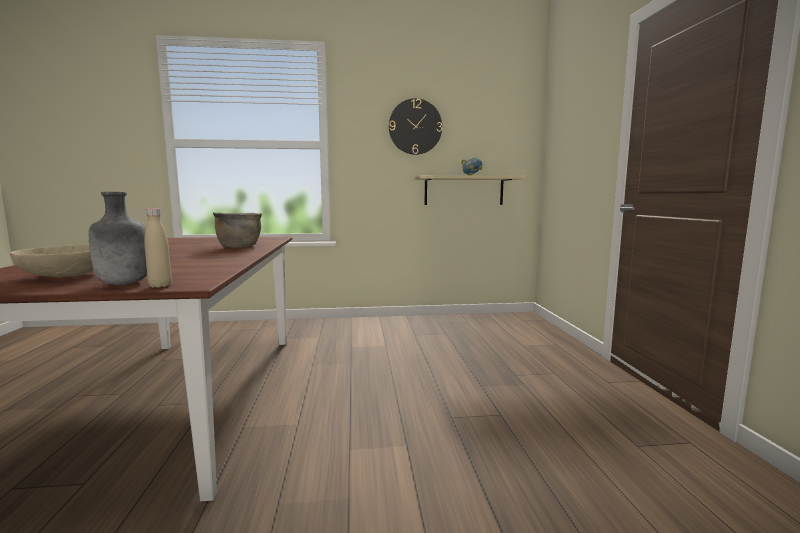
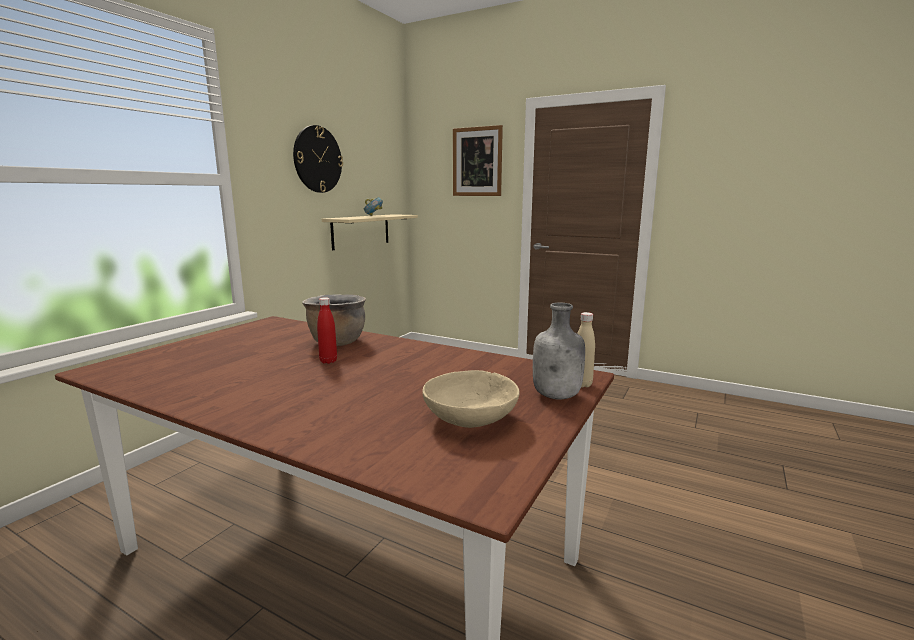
camera: 55 degrees left, 5 degrees up
(191, 250) = (328, 361): none -> red bottle
(587, 110) = (477, 162): none -> picture

